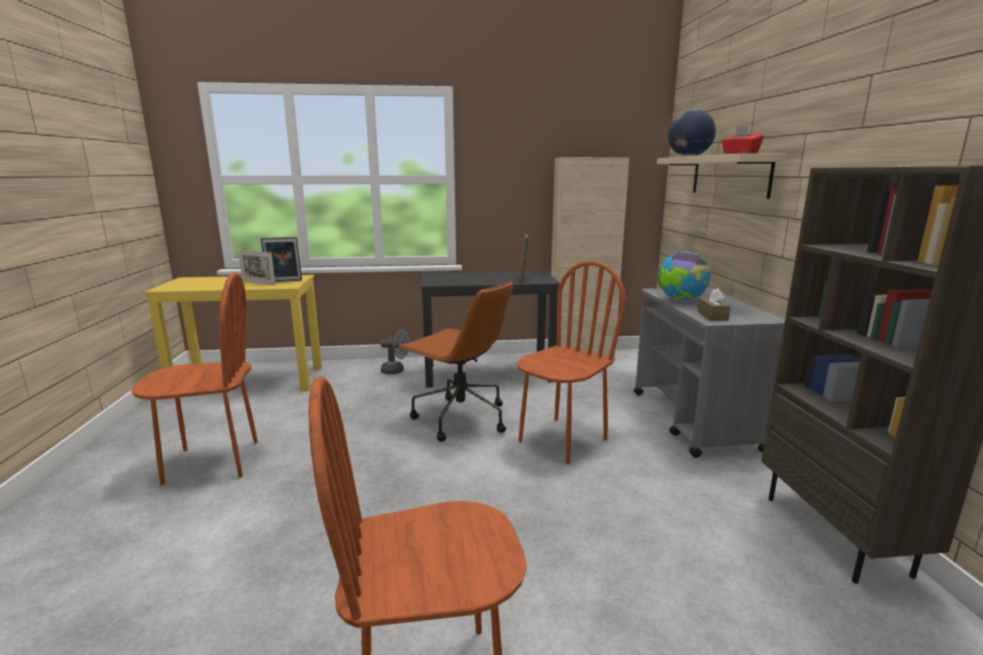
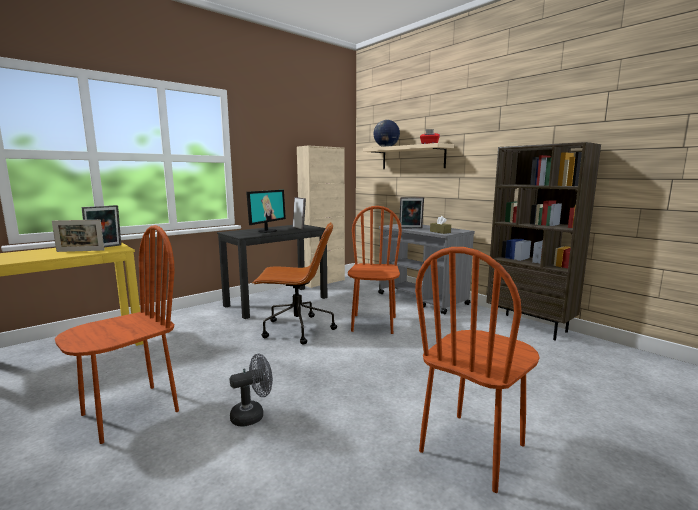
camera: 35 degrees left, 5 degrees down
(396, 371) = (204, 314): grey fan -> grey fan (253, 415)
(476, 278) = (267, 231): none -> monitor
(681, 300) = (410, 228): globe -> picture frame

